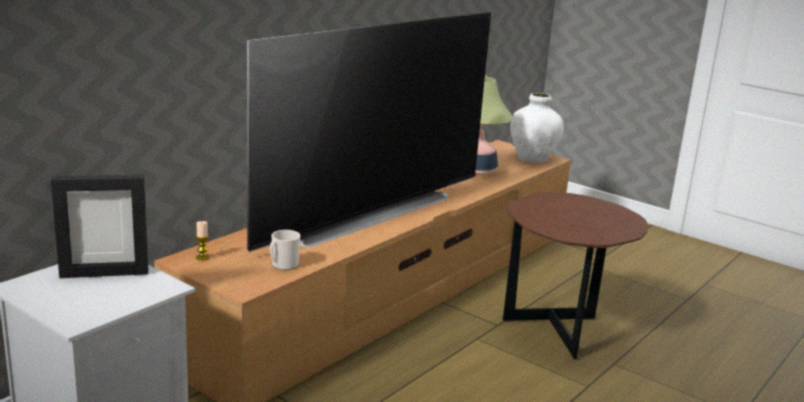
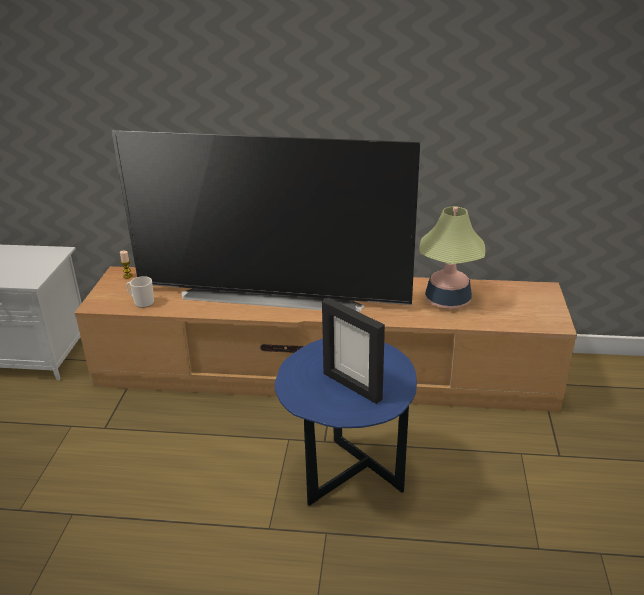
camera: 60 degrees right, 10 degrees up
(104, 273) = (35, 260): picture frame -> picture frame (353, 385)
(532, 159) = (534, 315): white vase -> none
(560, 334) = (347, 481): brown side table -> blue side table

